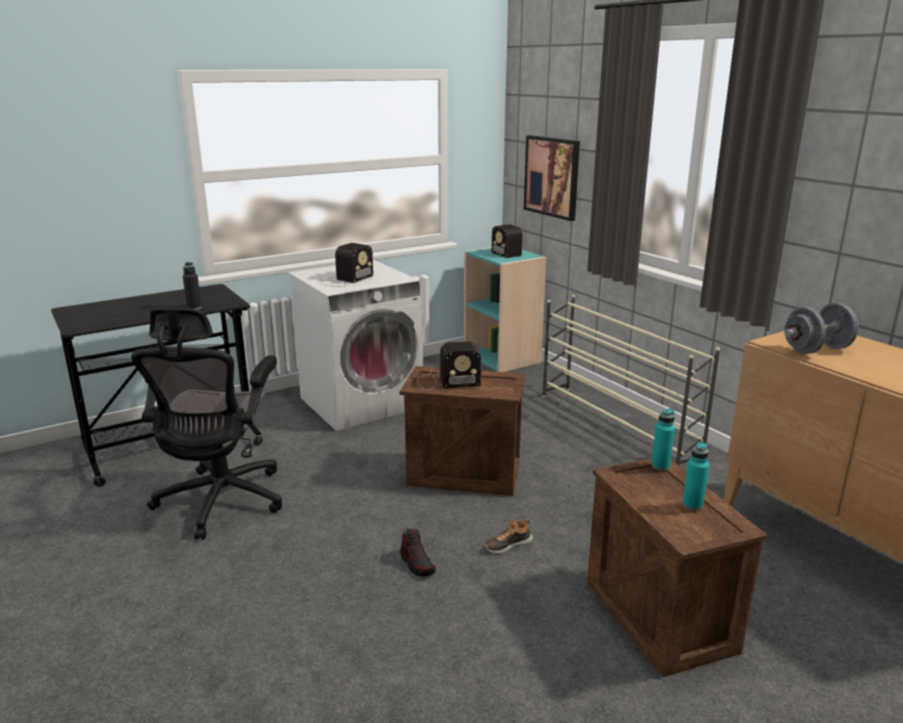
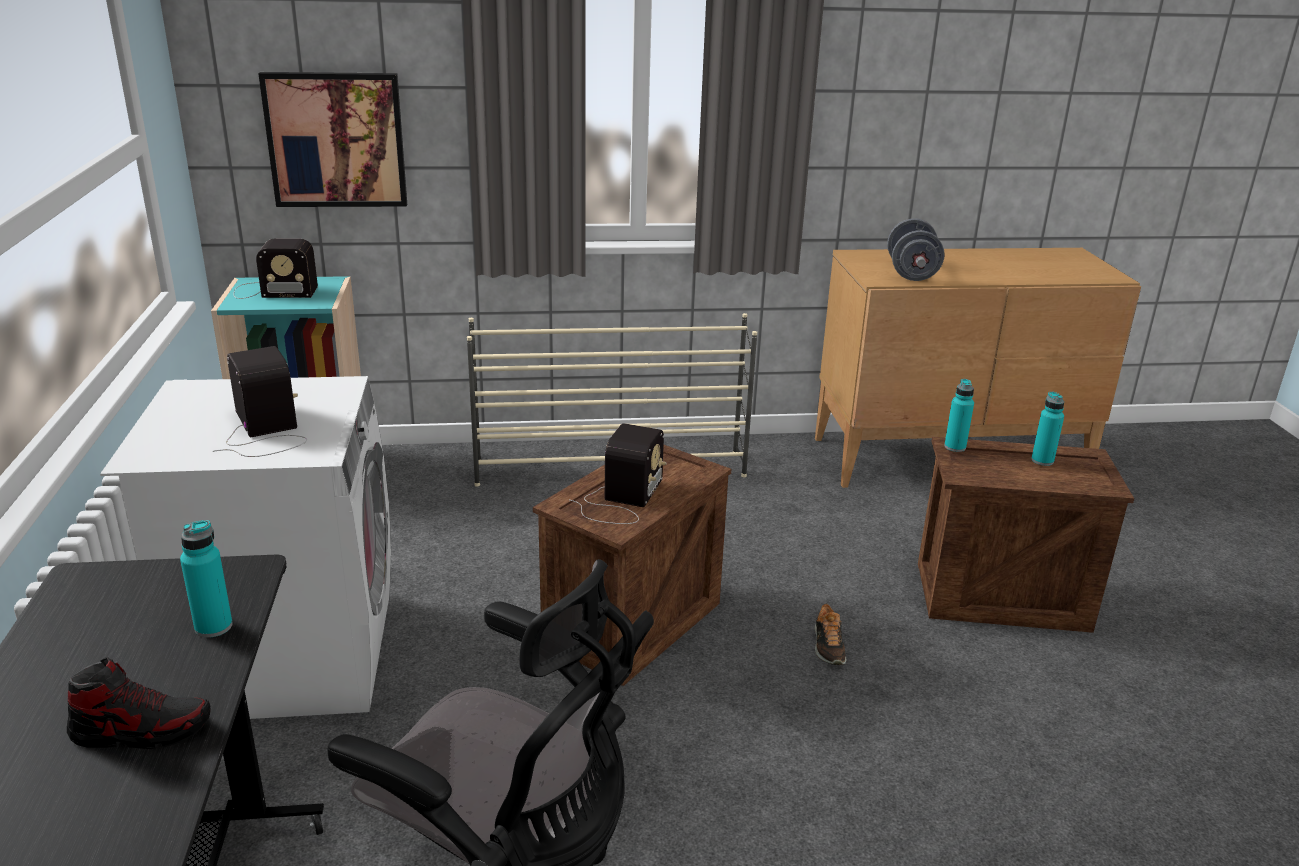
camera: 65 degrees left, 5 degrees up
(194, 308) = (213, 627): black bottle -> turquoise bottle
(417, 564) = (832, 737): shoe -> shoe (142, 731)

